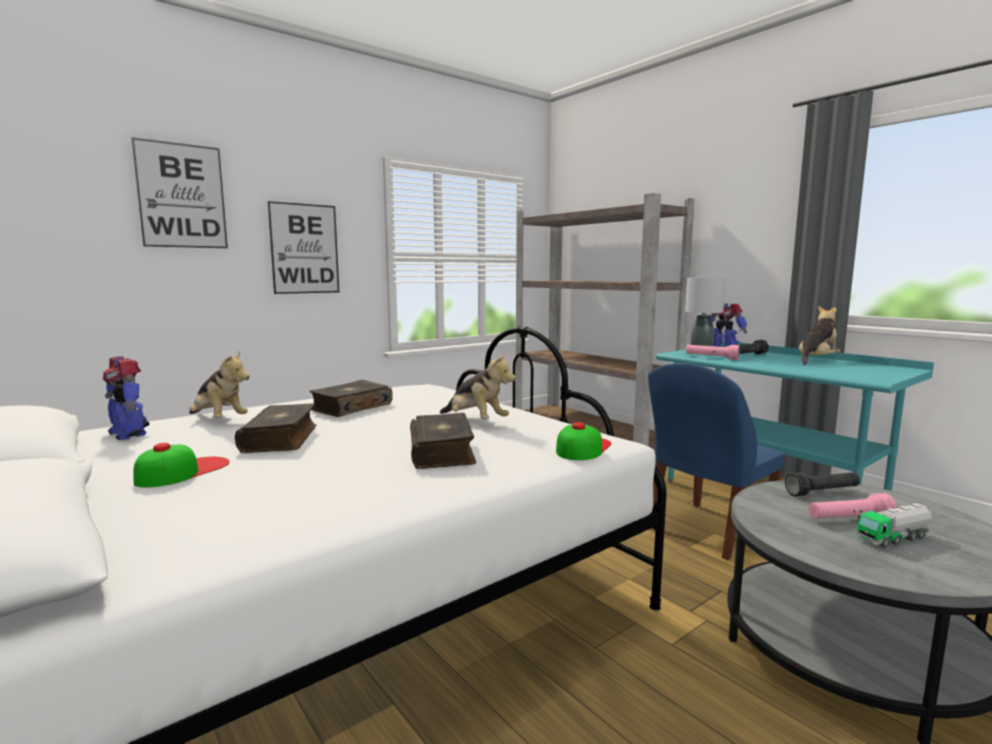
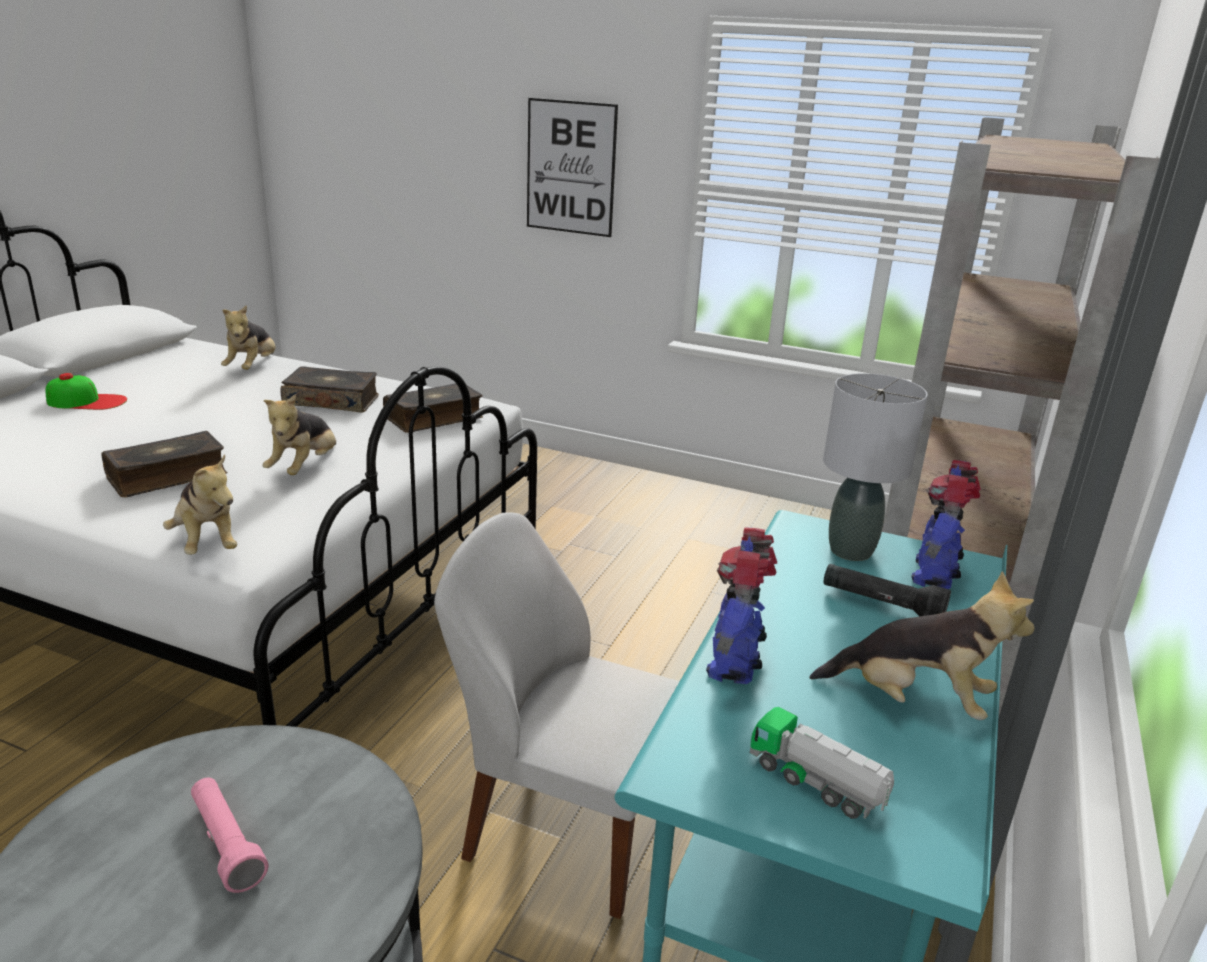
camera: 60 degrees right, 15 degrees up
(129, 433) = (189, 355): toy robot -> toy robot (735, 661)
(182, 196) = (440, 92): picture -> none
(281, 438) = (193, 405): book -> book (434, 418)
(583, 447) = (207, 543): cap -> plush toy
(707, 530) = (565, 827): blue chair -> white chair
(711, 358) = (783, 565): pink flashlight -> none
(822, 492) = (348, 821): black flashlight -> none
(893, 538) = (157, 888): toy truck -> toy truck (816, 783)

